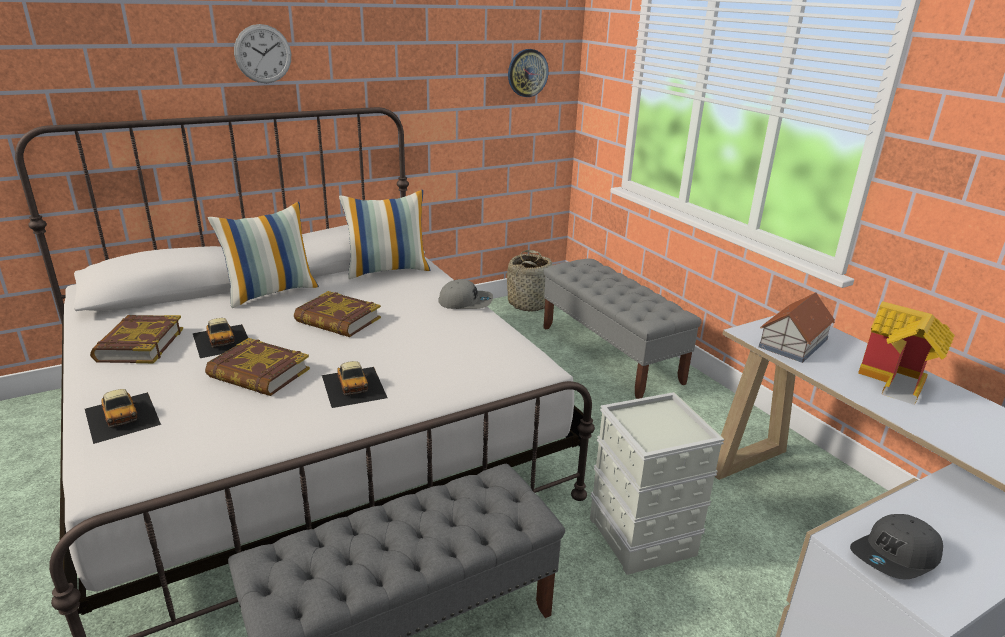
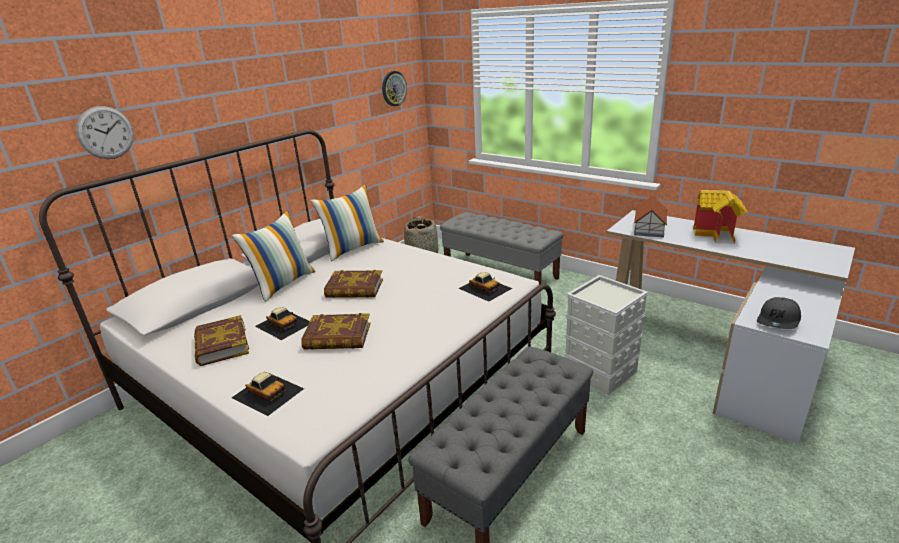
camera: 20 degrees left, 0 degrees up
(263, 54) = (219, 101): wall clock -> wall clock (105, 132)
(354, 386) = (412, 325): toy car -> toy car (485, 288)
(465, 302) = (429, 255): grey cap -> none

